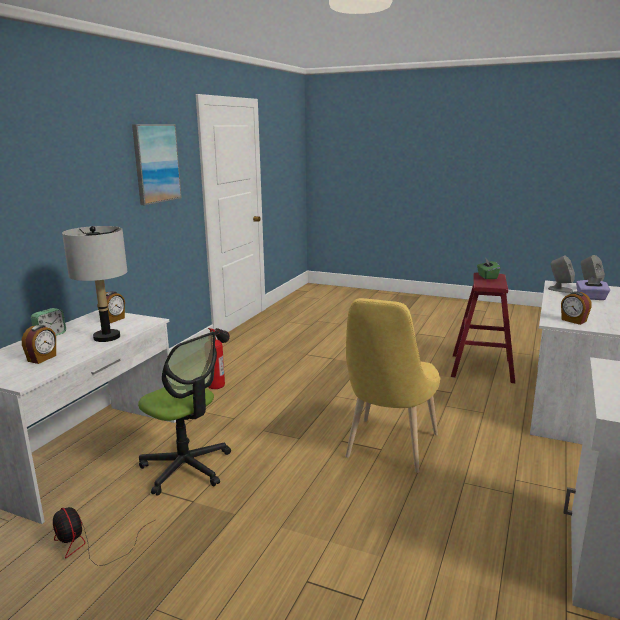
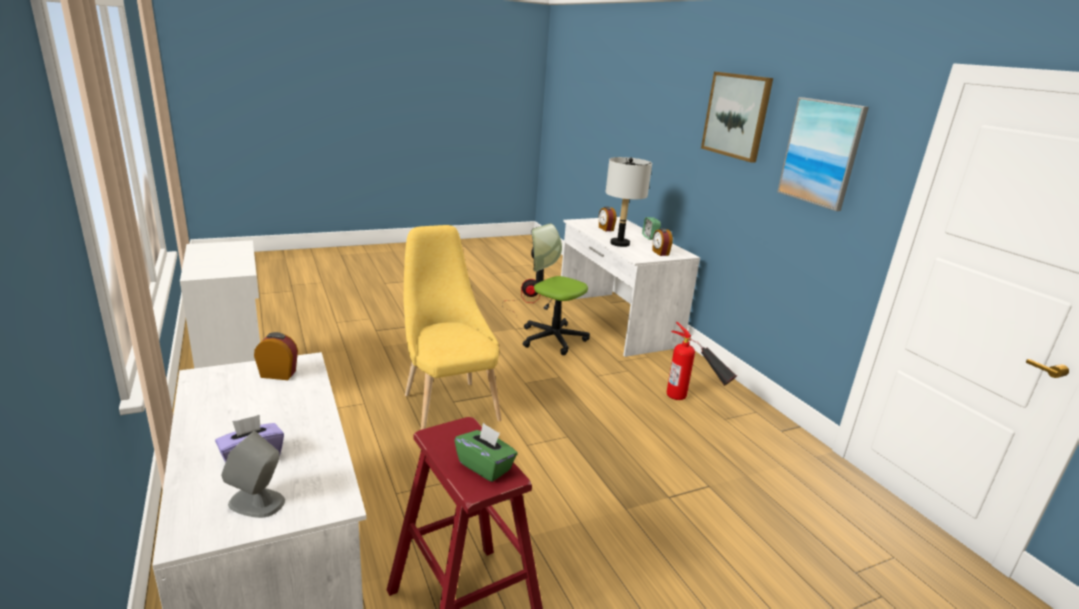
camera: 130 degrees right, 5 degrees up
(78, 153) = (736, 115): none -> picture
(186, 468) = (553, 338): office chair -> office chair turned 45 degrees clockwise
(559, 289) = (319, 472): grey speaker -> none

